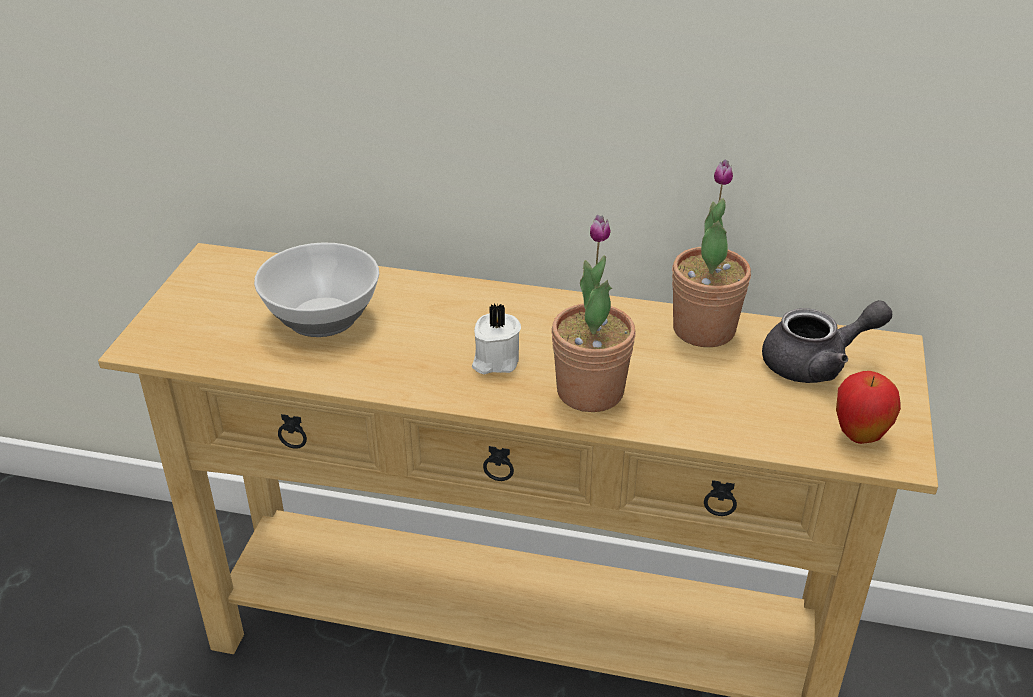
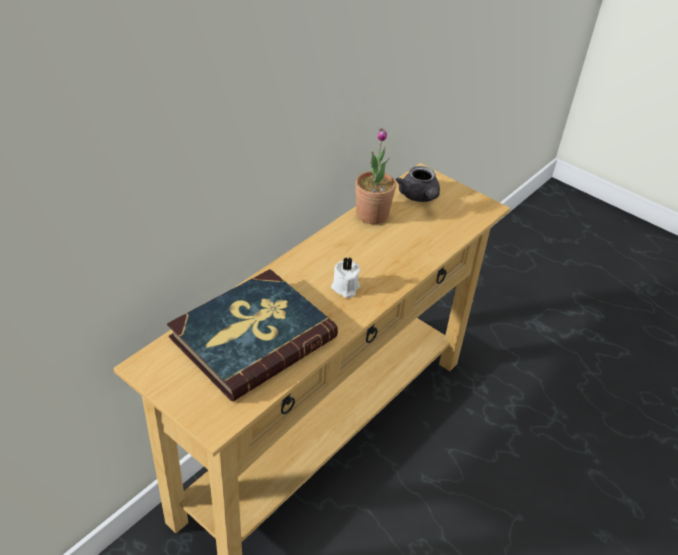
camera: 65 degrees left, 5 degrees up
(321, 316) = (252, 337): bowl -> book
(590, 392) = (392, 268): potted plant -> none
(816, 363) = (419, 197): grey teapot -> grey teapot turned 150 degrees clockwise
(859, 436) = (472, 210): apple -> none

